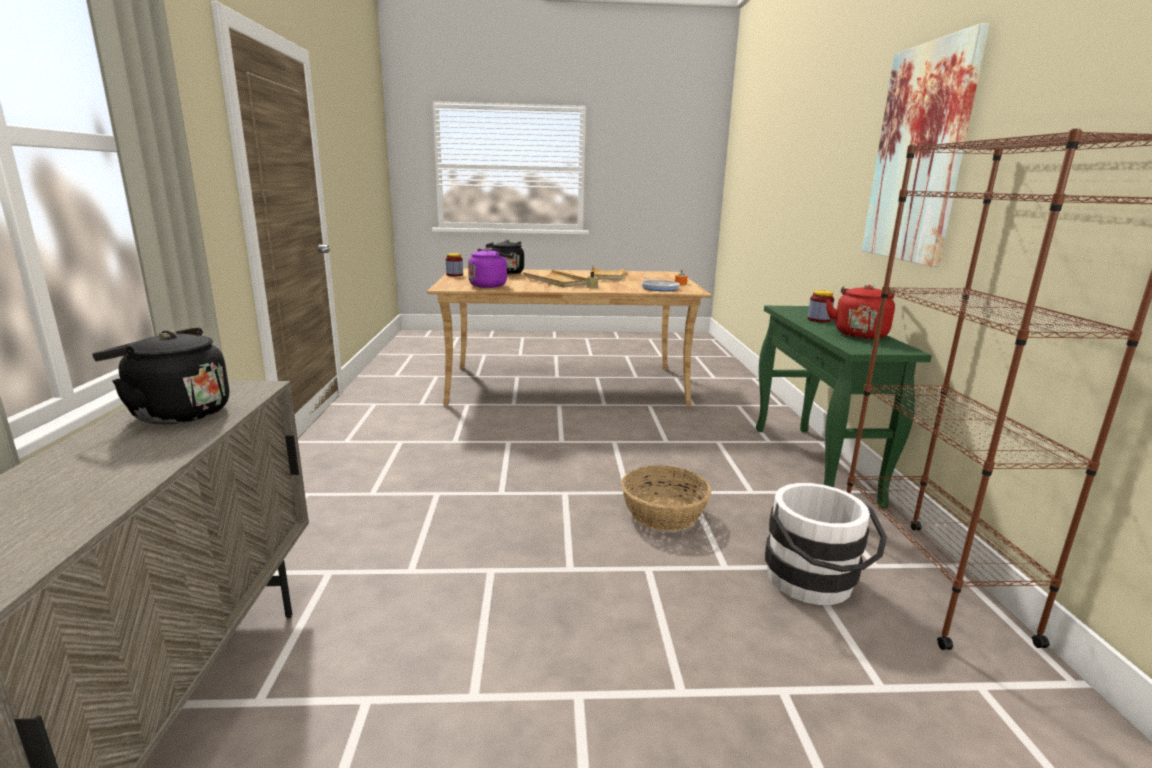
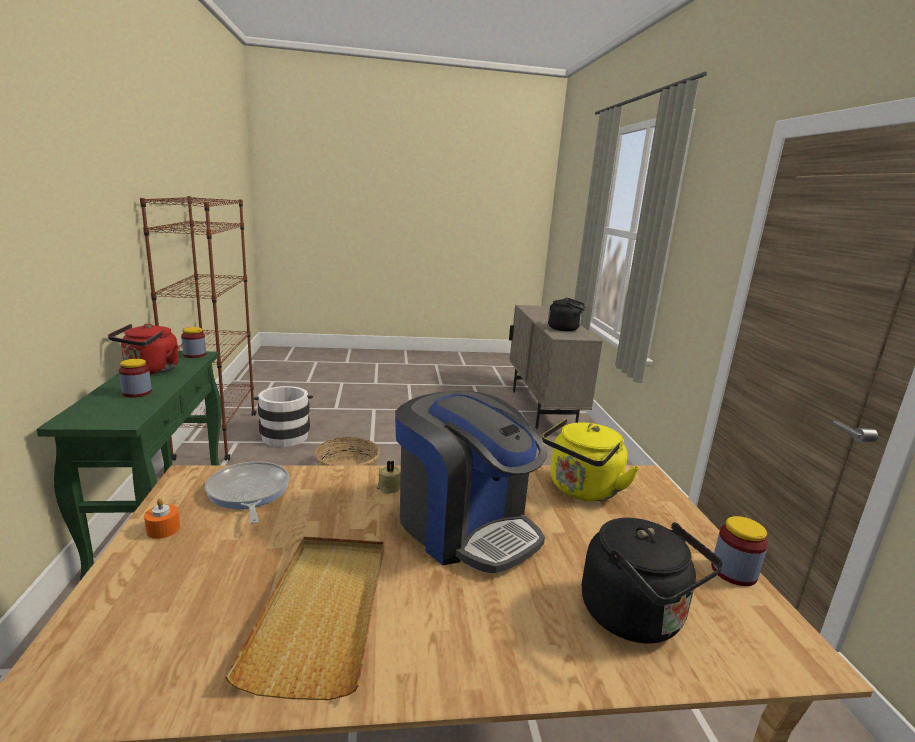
camera: 175 degrees right, 0 degrees up
(490, 285) = (582, 490): purple kettle -> yellow kettle
(557, 281) = (464, 526): beige tray -> coffee machine
(863, 349) = (194, 355): none -> jar
(919, 155) = (83, 201): picture -> none

